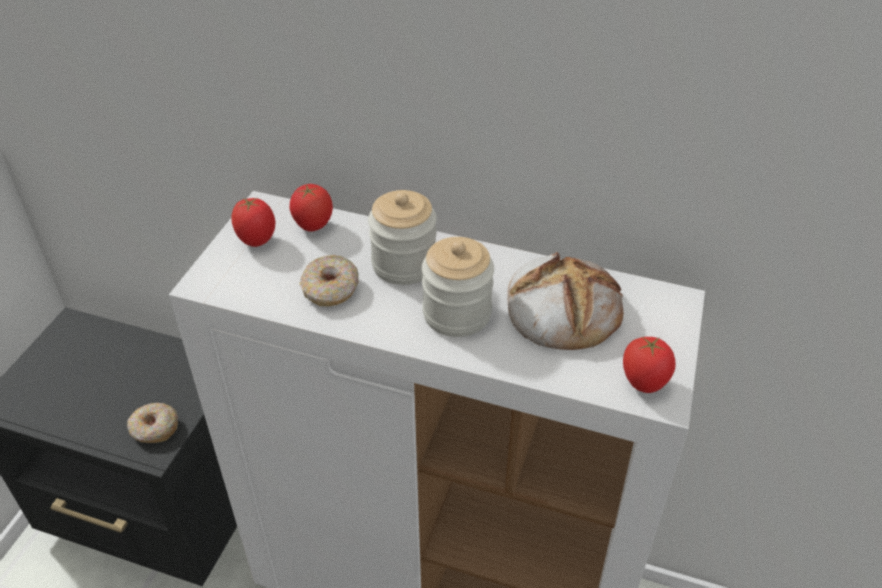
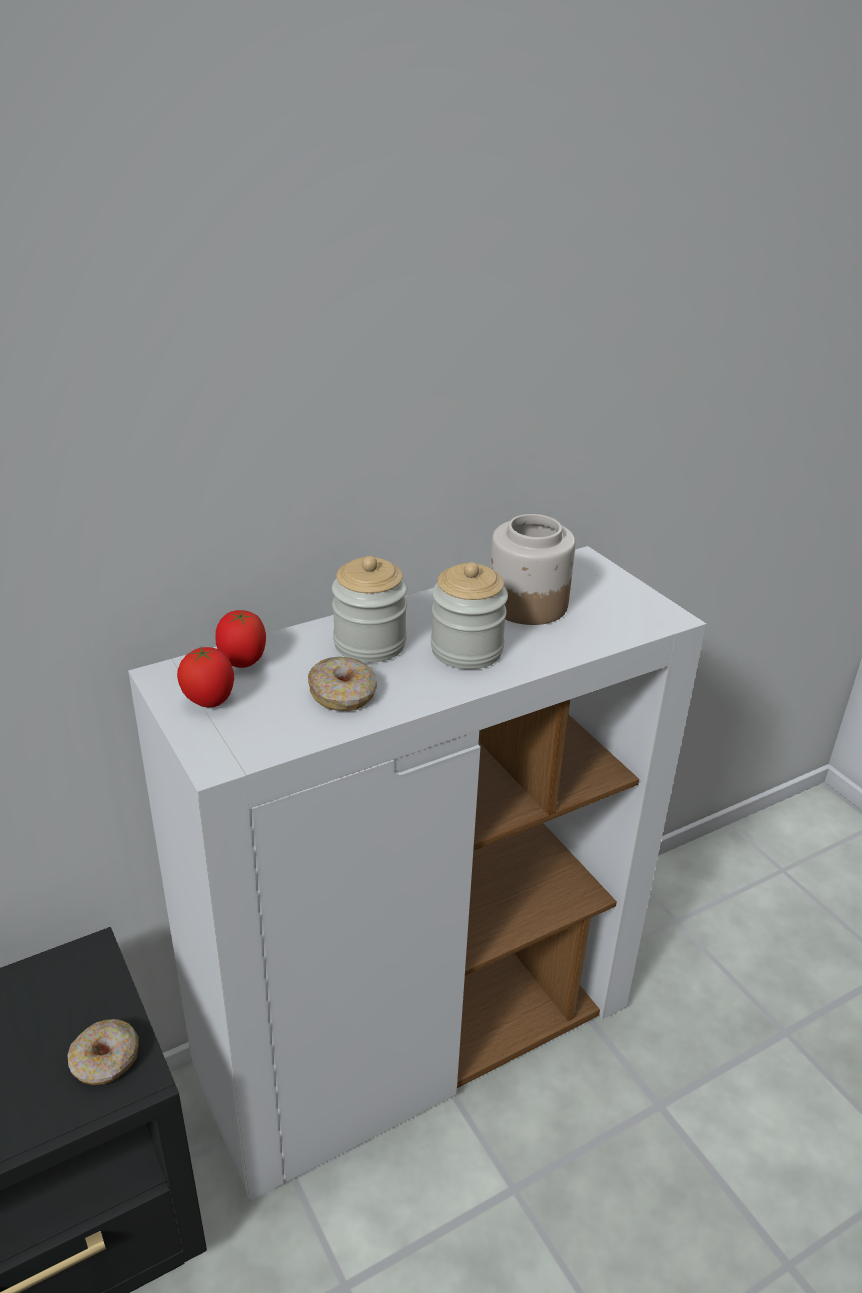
camera: 50 degrees left, 10 degrees down
(561, 308) = (527, 604): bread -> jar
(644, 383) = (646, 615): tomato -> none

